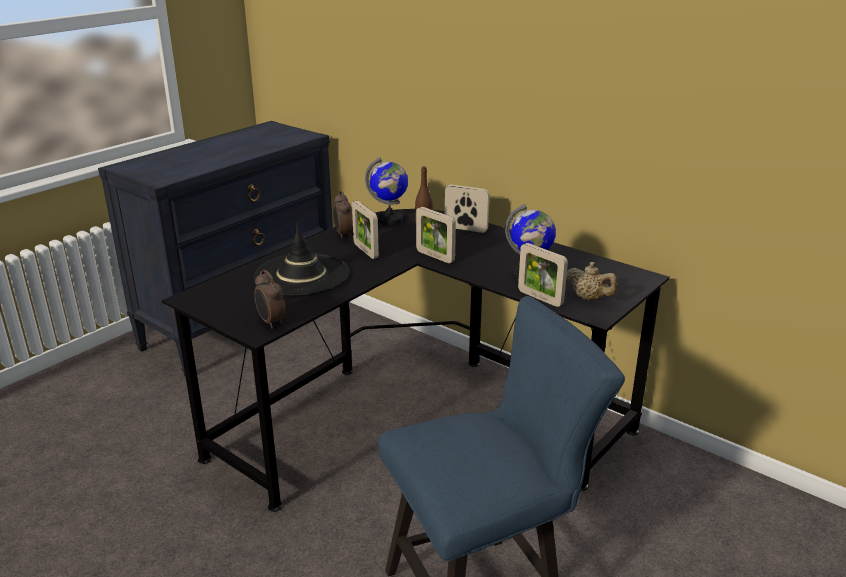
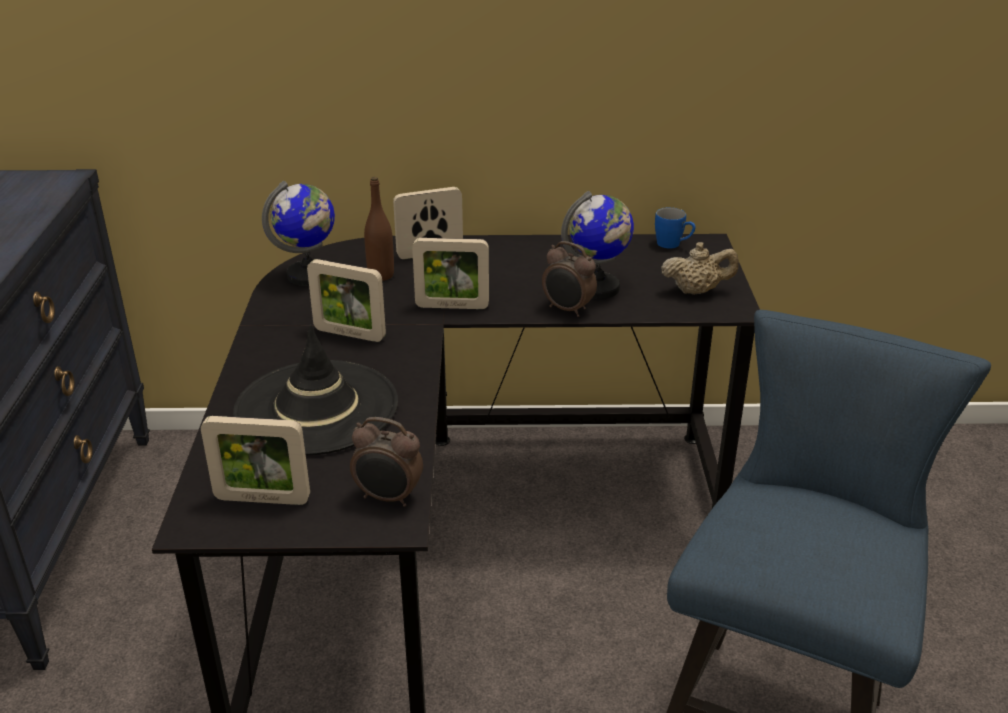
camera: 40 degrees left, 5 degrees up
(343, 234) = (277, 321): alarm clock -> alarm clock (567, 310)
(540, 298) = (650, 312): picture frame -> picture frame (262, 499)
(619, 270) = (673, 245): none -> blue mug

